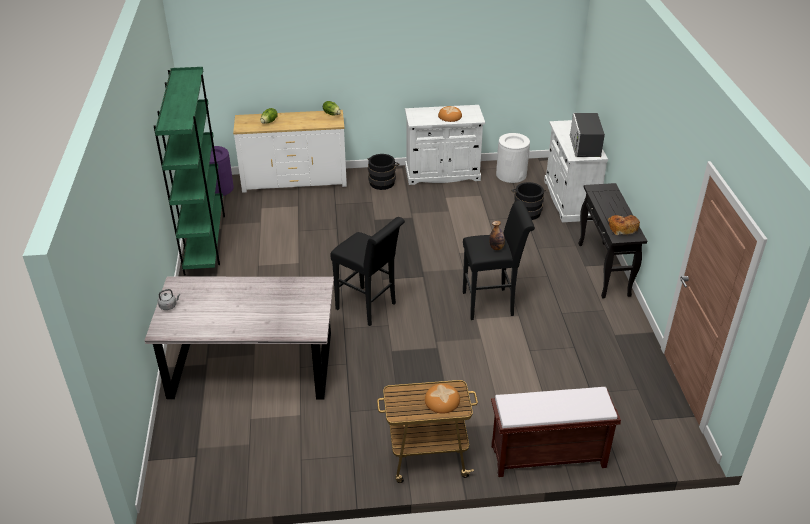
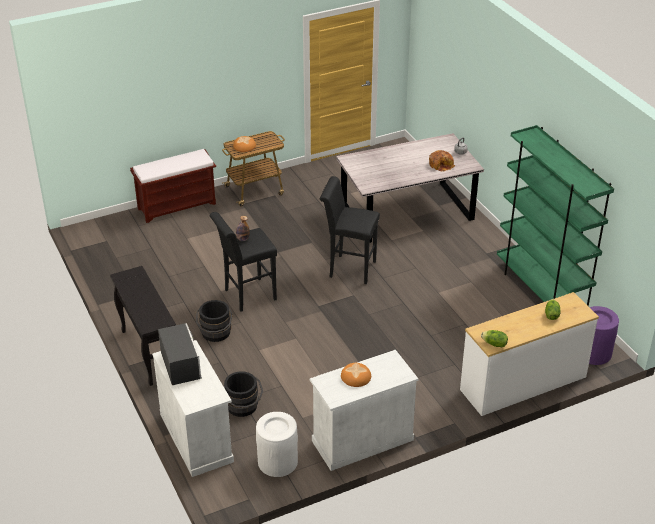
camera: 160 degrees right, 0 degrees up
(383, 181) = (425, 409): black bucket -> black bucket (215, 334)
(622, 228) = (133, 282): bread -> bread (441, 164)

